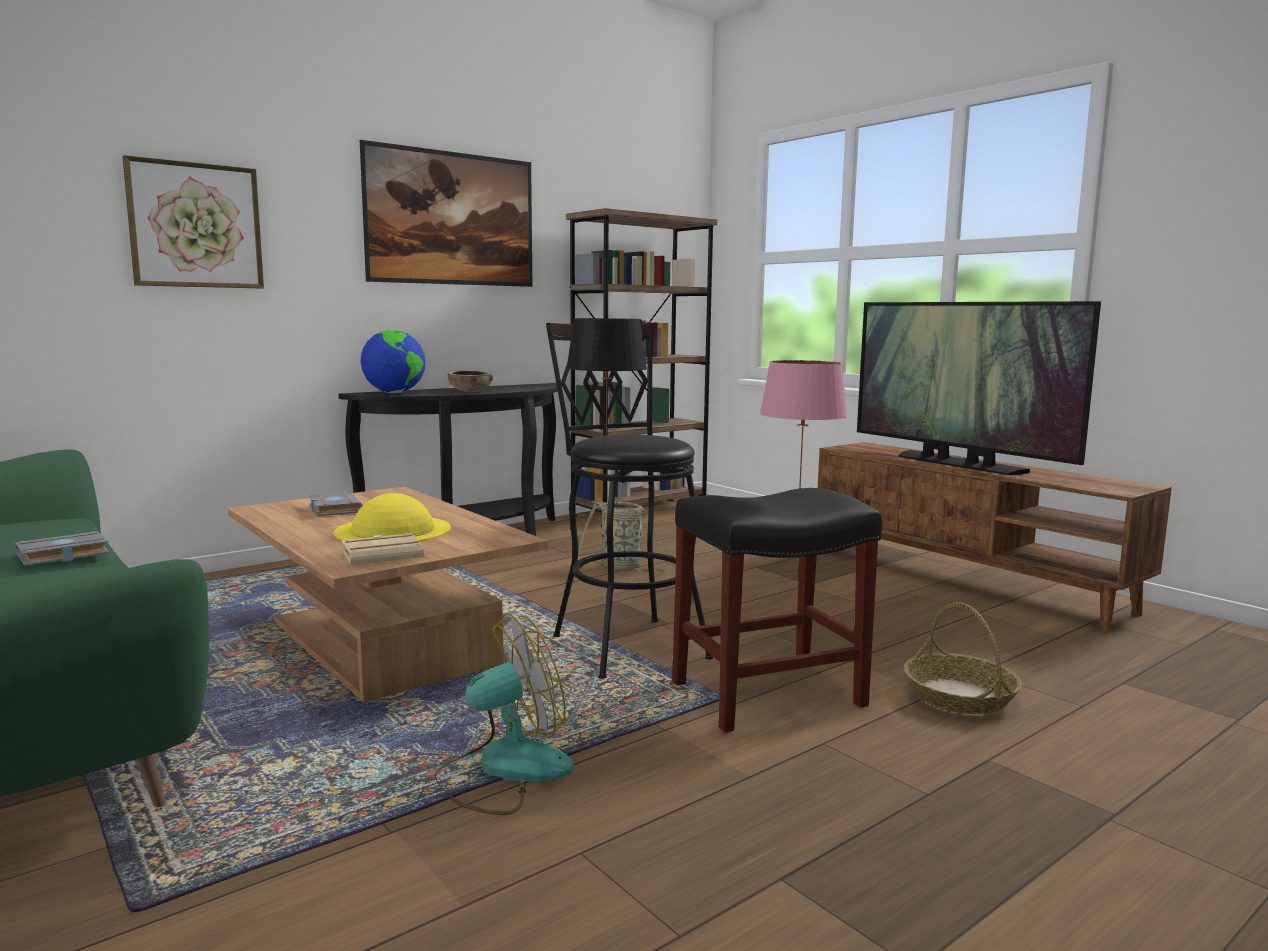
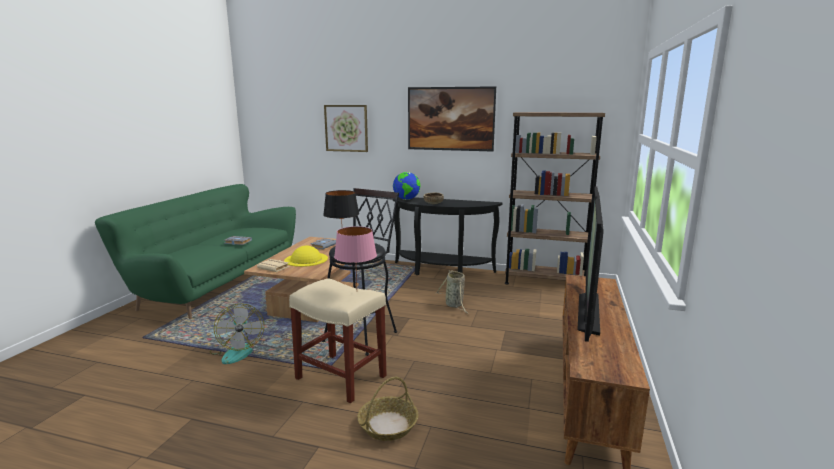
camera: 55 degrees right, 5 degrees up
(503, 770) = (237, 351): fan -> fan turned 45 degrees clockwise
(769, 693) = (342, 377): black stool -> beige stool

